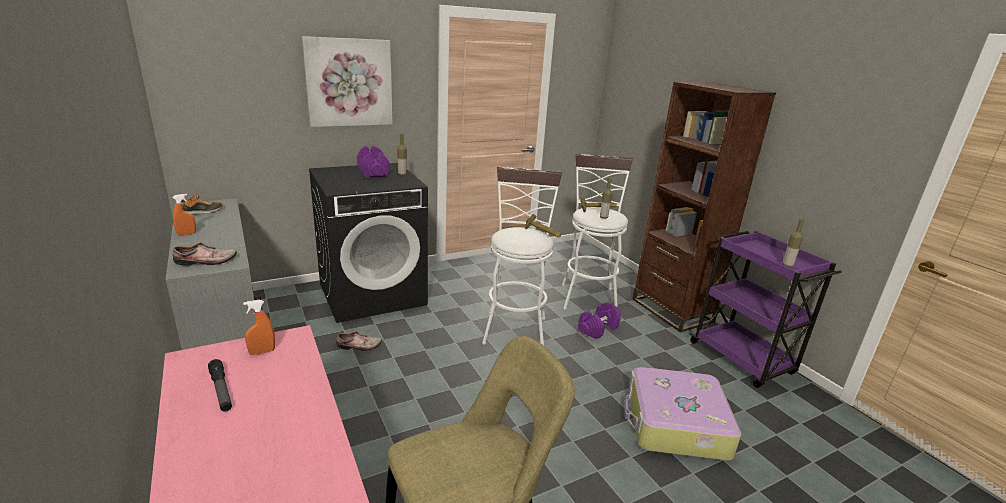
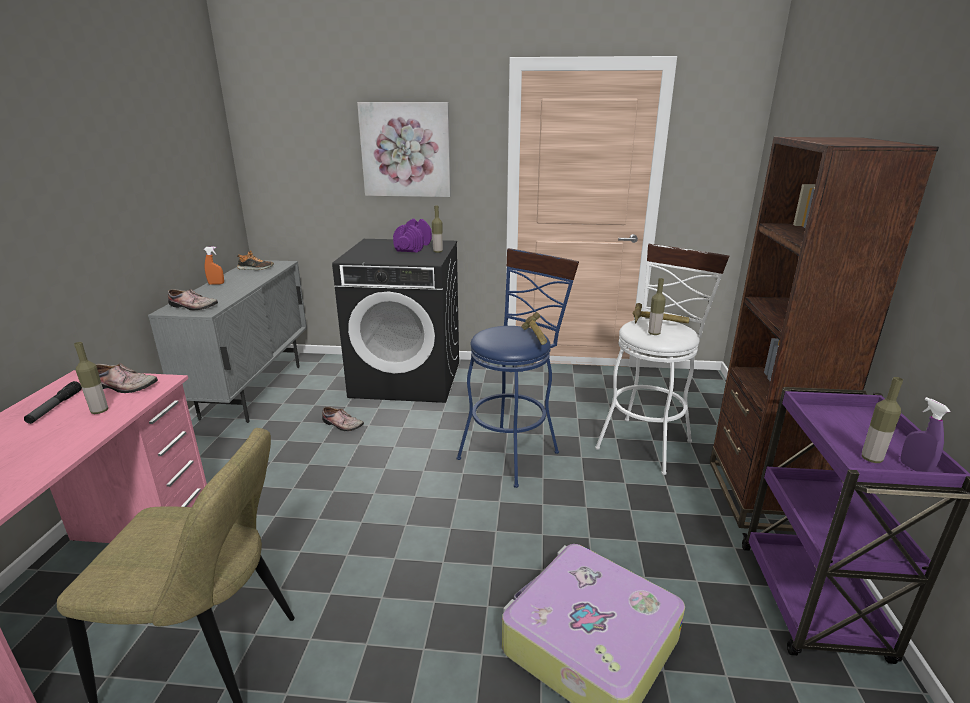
camera: 35 degrees right, 0 degrees up
(262, 352) = (123, 387): orange spray bottle -> shoe
(280, 378) = (99, 411): none -> bottle
(515, 326) = (513, 451): white stool -> blue stool
(598, 329) = (615, 485): purple dumbbell -> none
(805, 265) = (914, 469): none -> purple spray bottle

